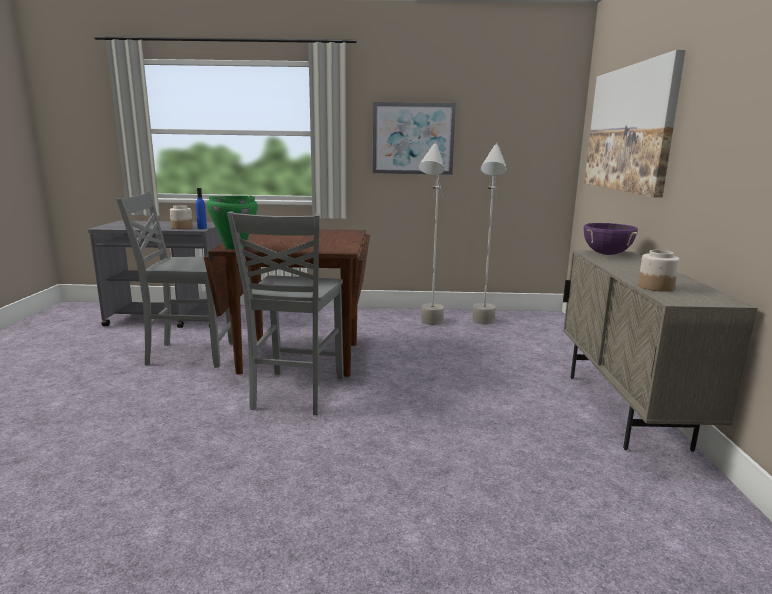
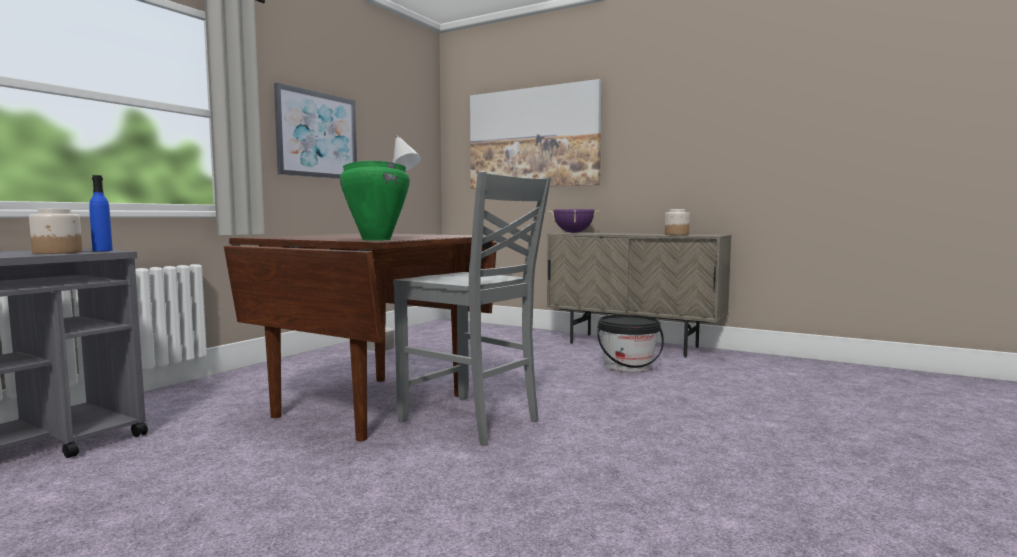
camera: 60 degrees left, 10 degrees down
(189, 354) = (224, 461): grey chair -> none
(483, 326) = (430, 339): grey floor lamp -> none
(527, 422) = (628, 366): none -> black bucket

